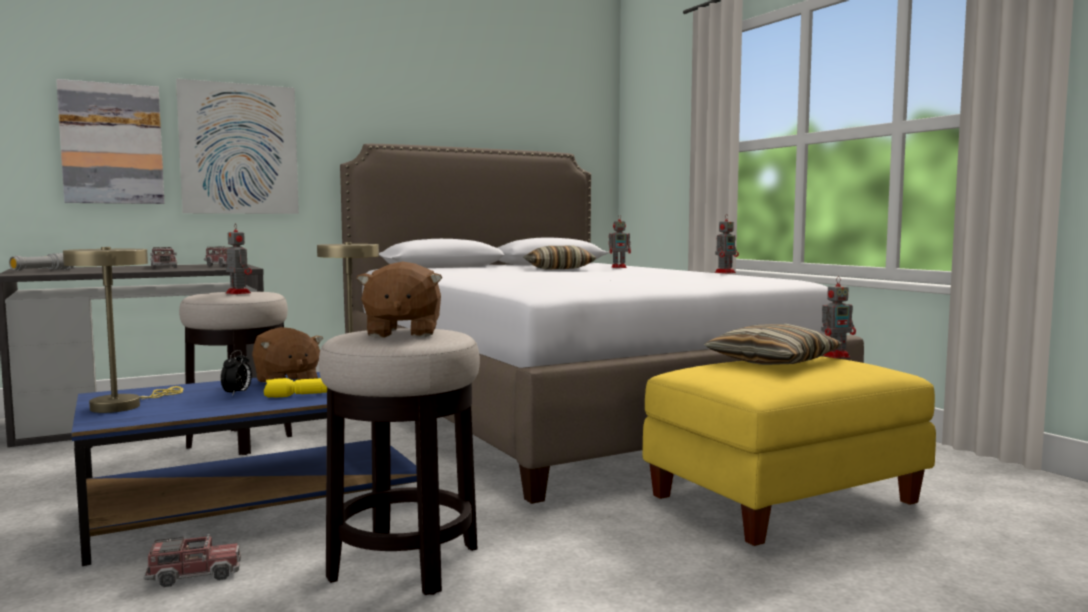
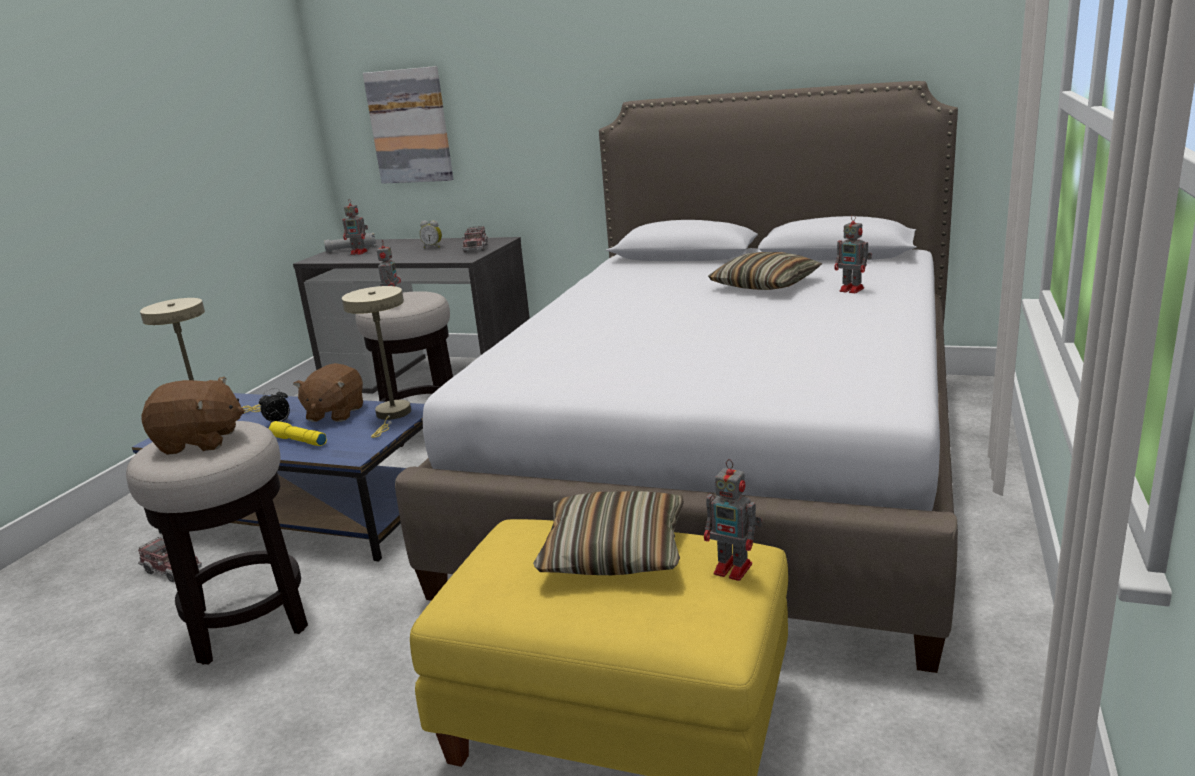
camera: 50 degrees right, 15 degrees up
(163, 267) = (433, 247): toy truck -> alarm clock
(239, 149) = (509, 119): picture -> none
(402, 333) = (200, 442): brown plush toy -> brown plush toy turned 135 degrees counterclockwise
(725, 272) = (916, 341): toy robot -> toy robot (360, 252)

